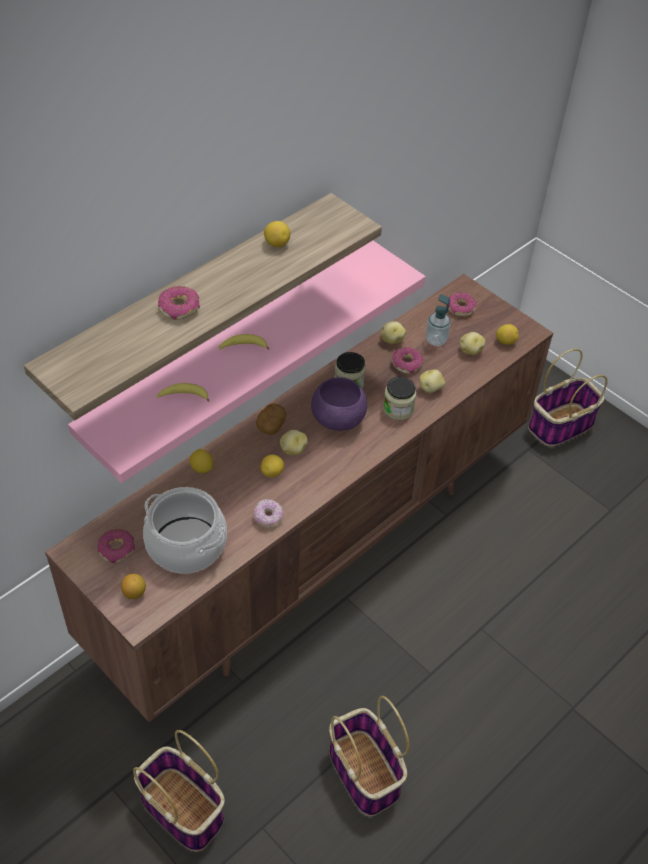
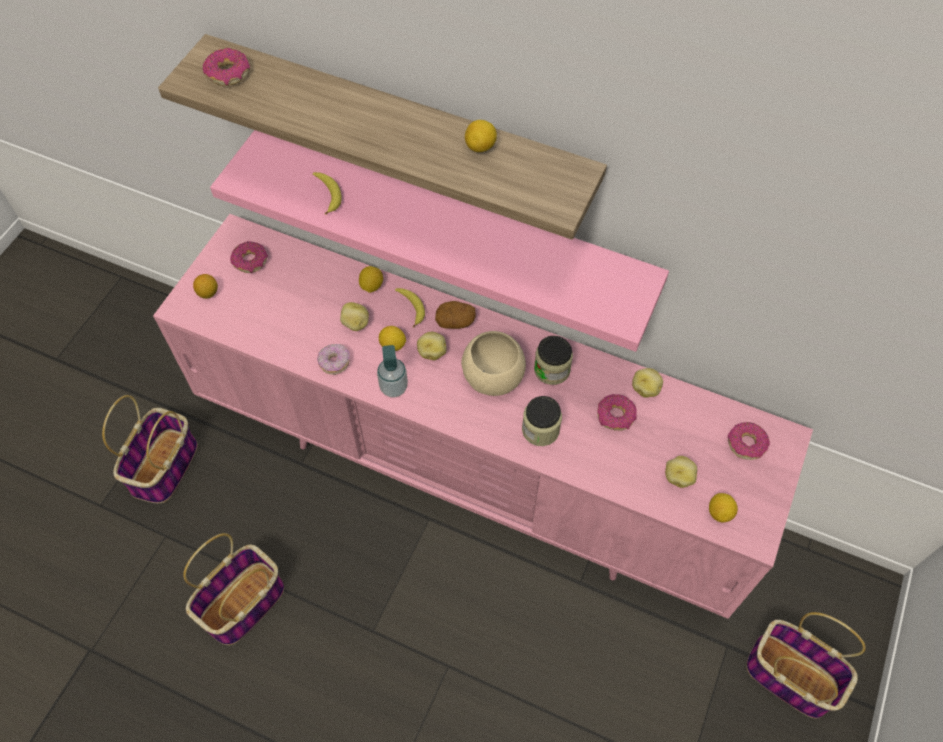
camera: 70 degrees right, 10 degrees up
(179, 308) = (333, 107): donut -> donut (228, 74)
(187, 544) = (276, 310): cooking pot -> none
(243, 346) = (422, 215): banana -> banana (411, 307)
(317, 549) = (474, 471): brown cabinet -> pink cabinet
(338, 421) = (492, 378): purple bowl -> beige bowl
(431, 388) = (591, 453): potato -> potato (355, 324)
(436, 340) = (673, 434): soap dispenser -> soap dispenser (393, 387)

